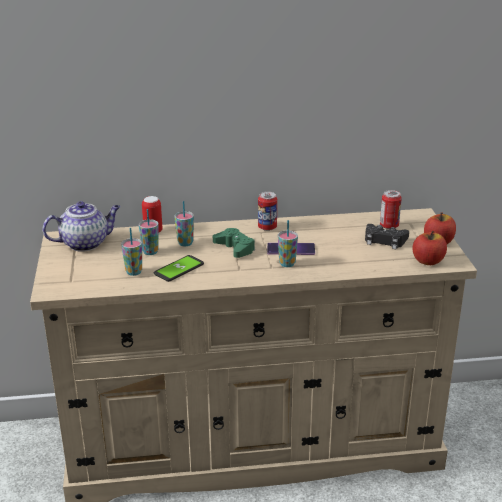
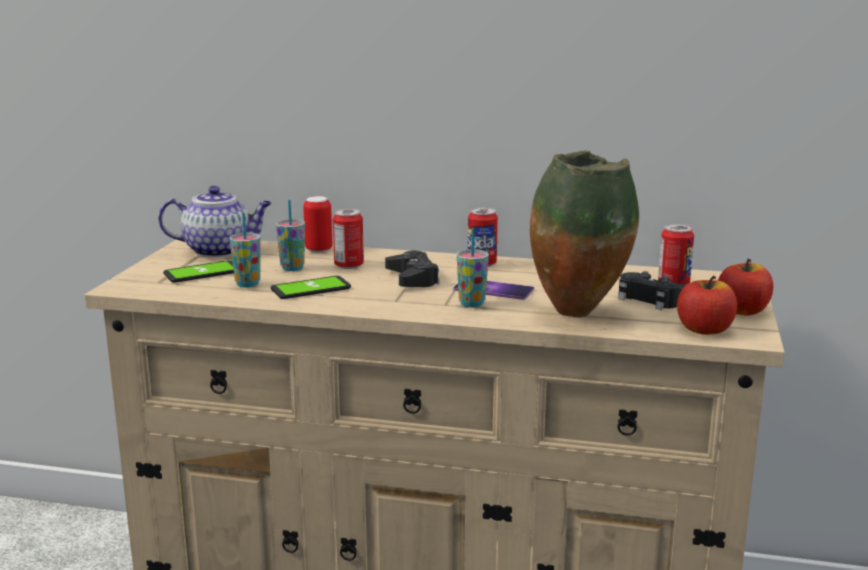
camera: 20 degrees right, 10 degrees down
(94, 267) = (202, 273): none -> phone
(185, 243) = (349, 266): cup -> can
(235, 248) = (412, 278): green game controller -> black game controller
(354, 261) = (579, 314): none -> vase

